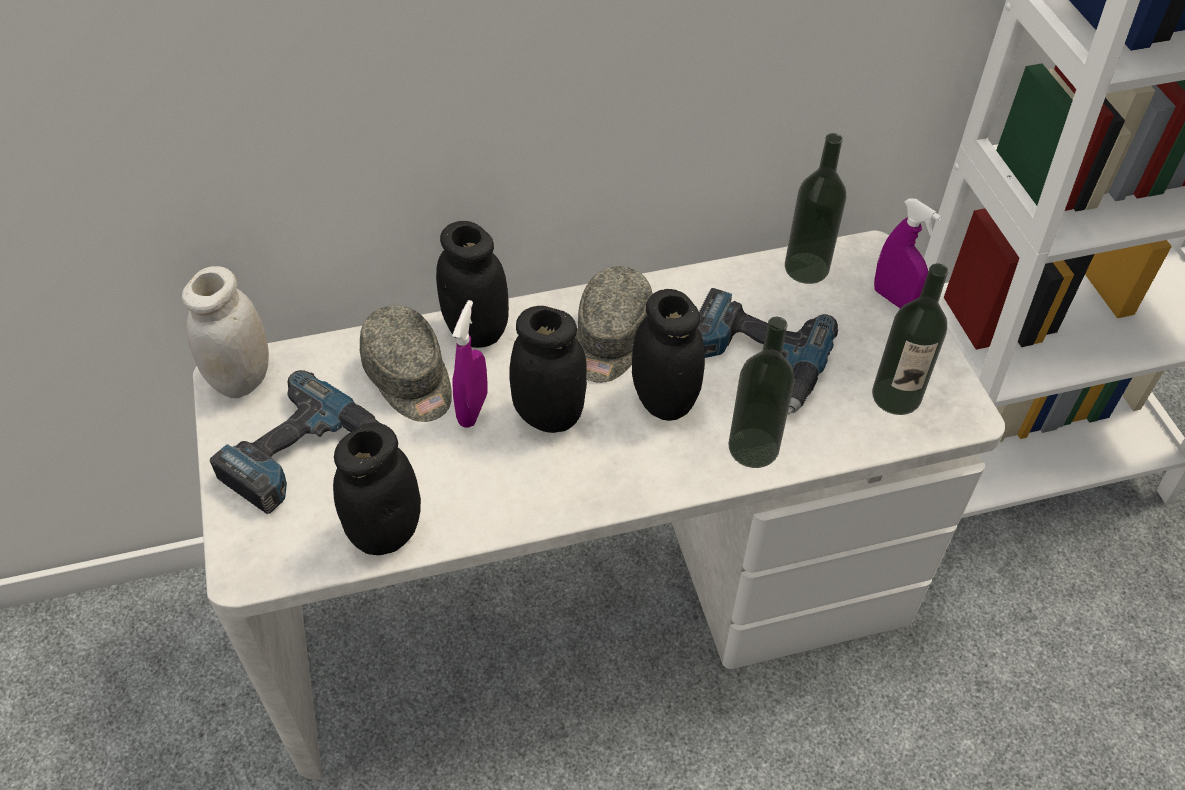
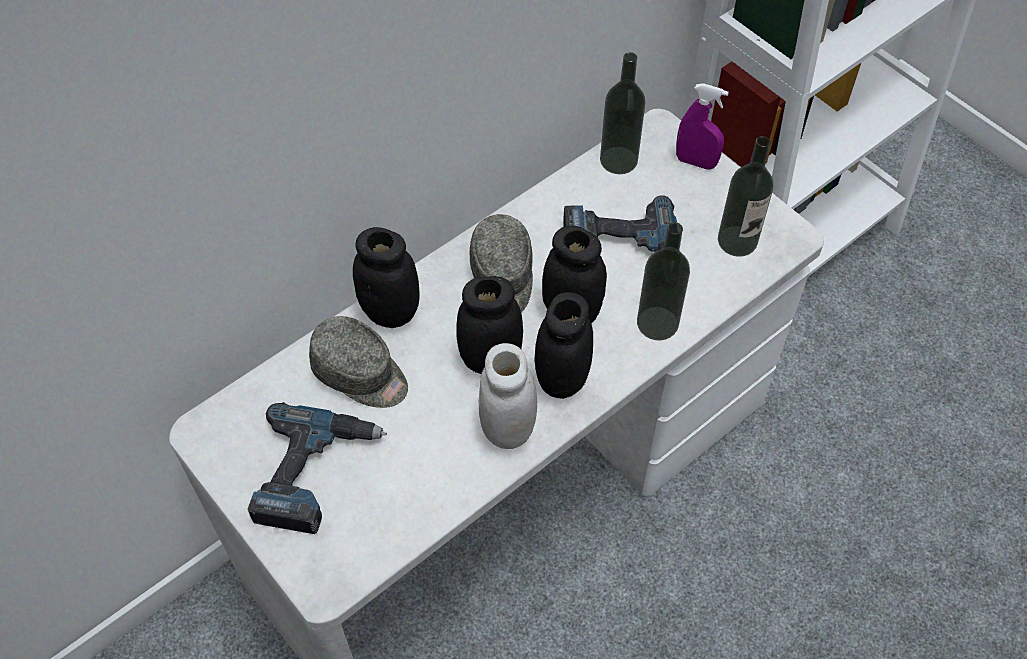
camera: 25 degrees left, 5 degrees up
(242, 378) = (218, 430): white jar -> white jar (507, 428)
(385, 532) = (418, 507): black jar -> black jar (562, 378)
(473, 409) = (427, 379): purple spray bottle -> none

